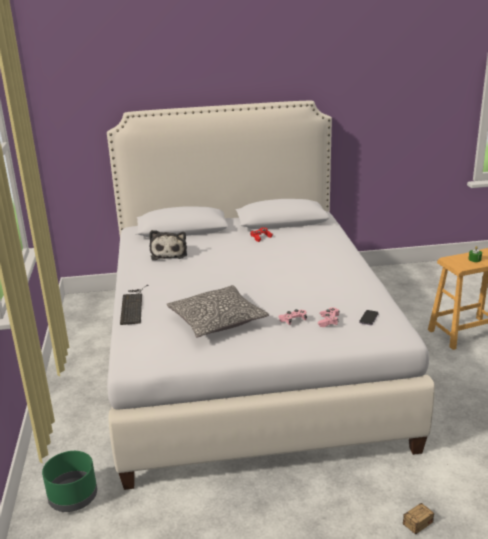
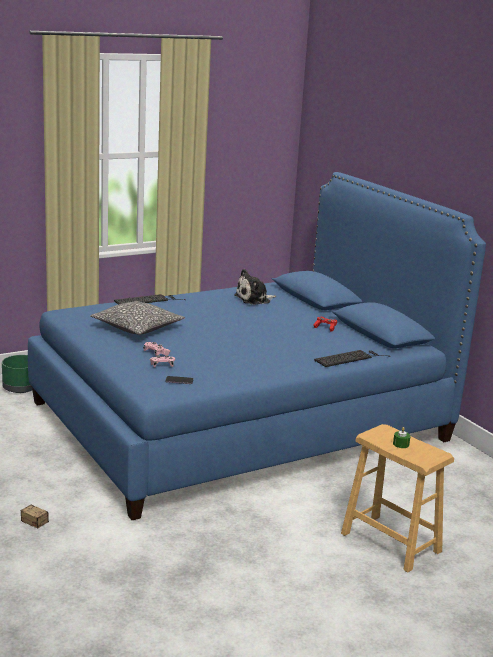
camera: 65 degrees right, 5 degrees down
(246, 356) = (240, 420): white bed -> blue bed
(334, 241) = (350, 358): none -> keyboard

